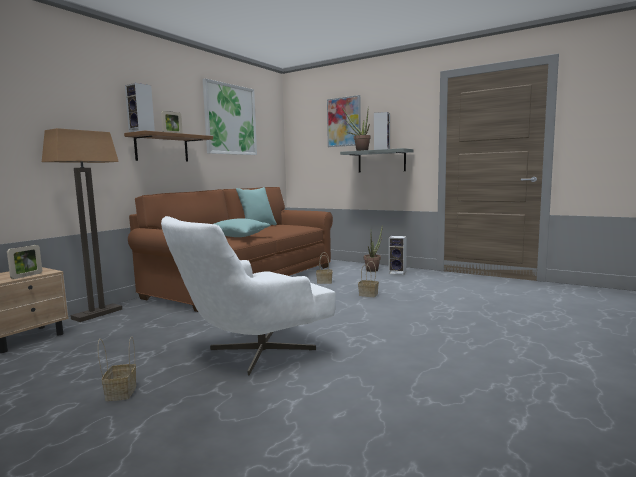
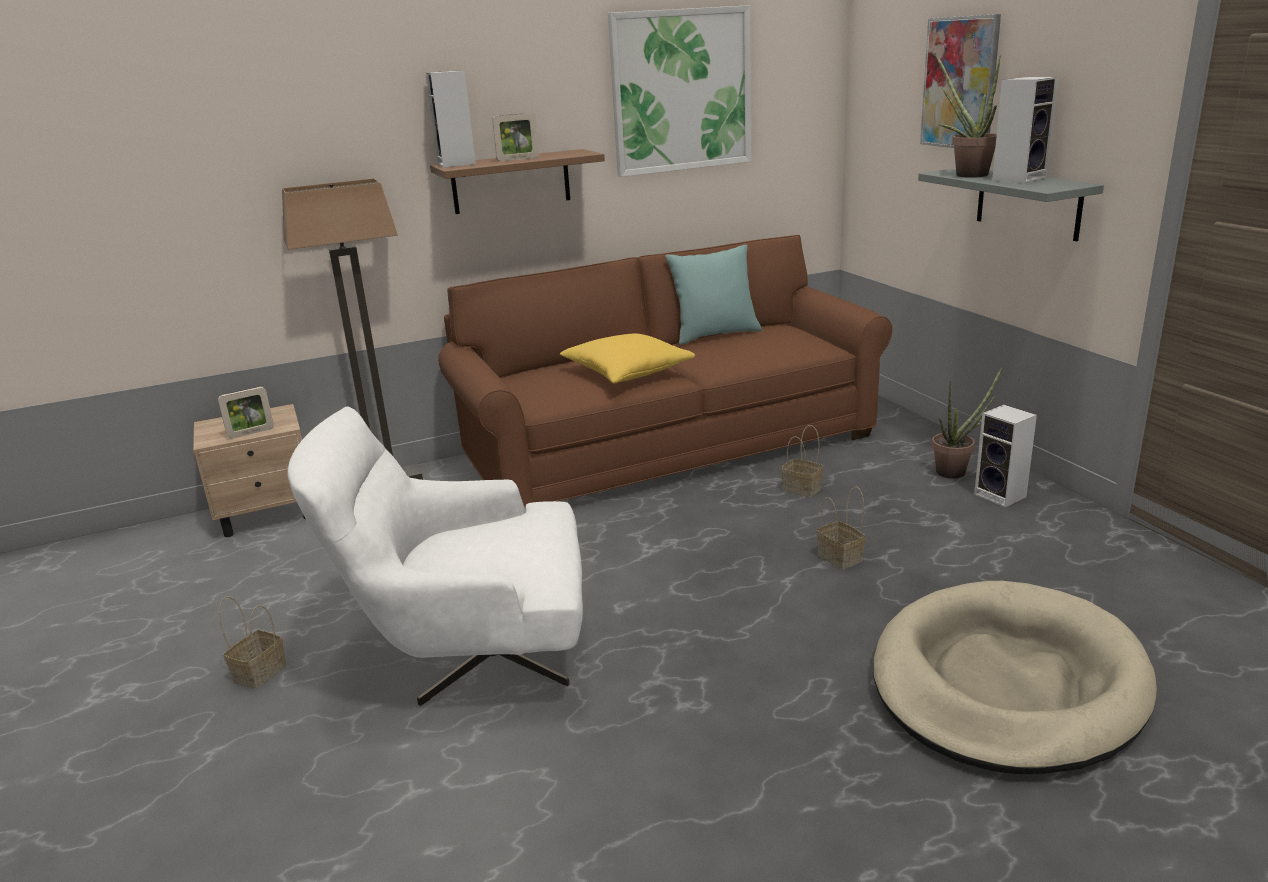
camera: 35 degrees right, 15 degrees up
(238, 236) = (627, 373): turquoise pillow -> yellow pillow
(472, 309) = (1006, 683): none -> beige dog bed

